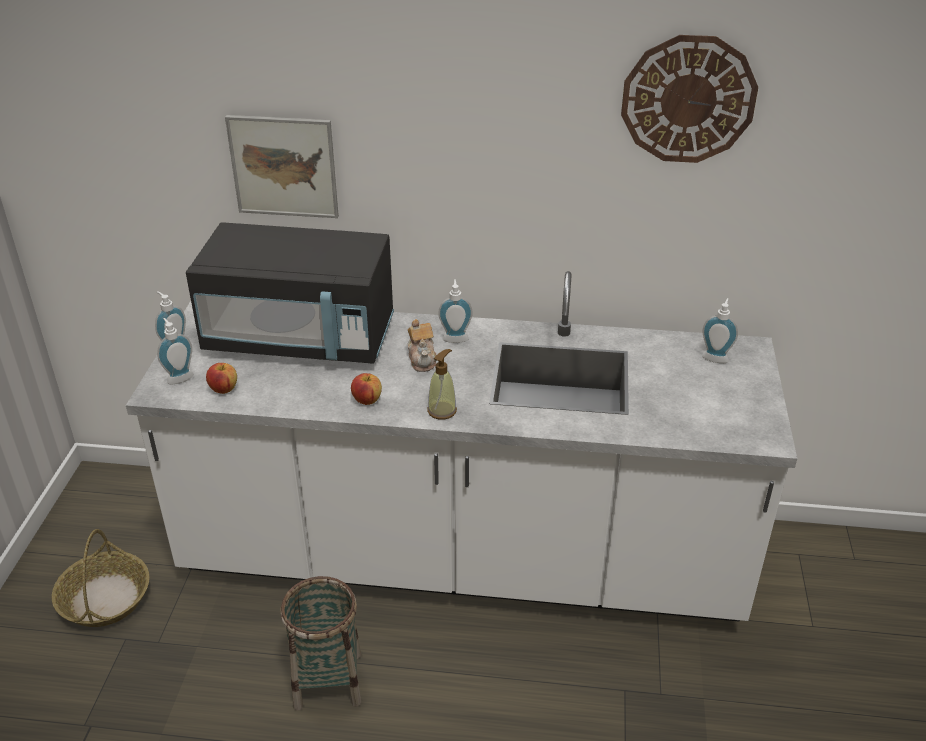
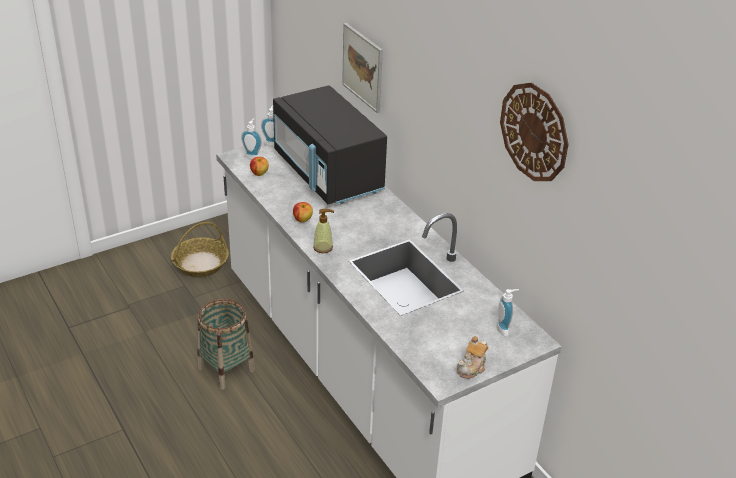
camera: 50 degrees right, 0 degrees up
(422, 359) = (360, 220): teapot -> teapot (472, 368)
(455, 337) = (394, 222): soap dispenser -> none

